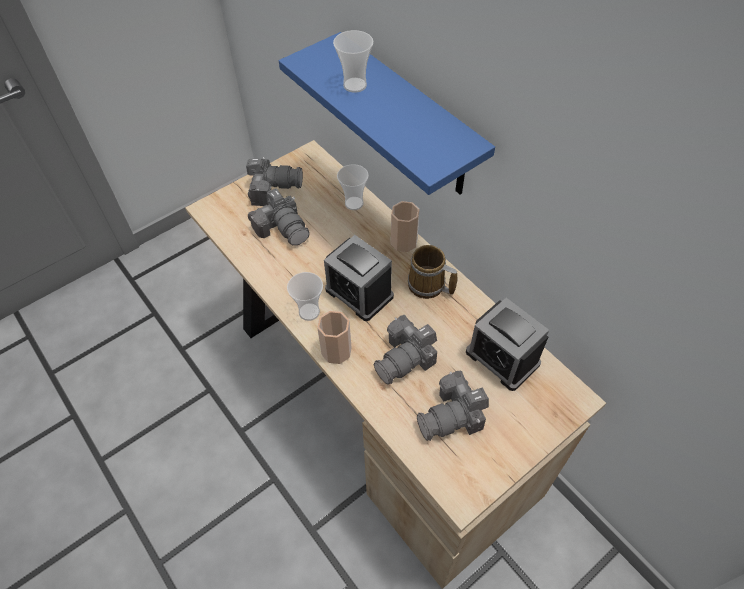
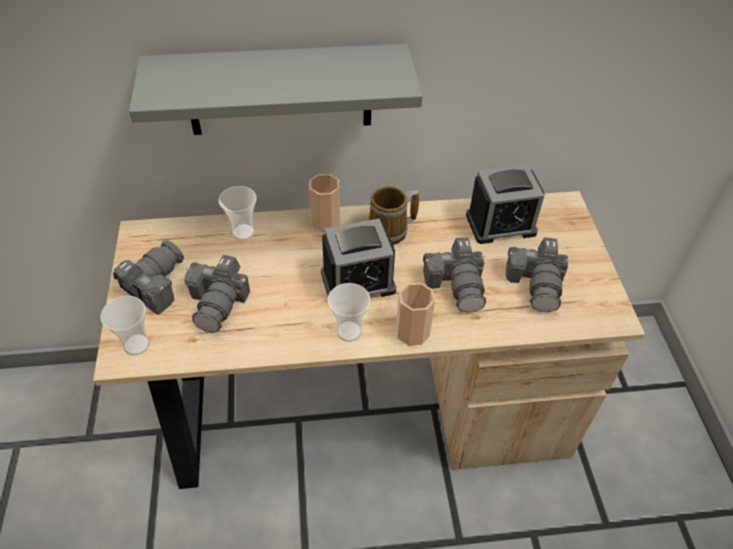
camera: 60 degrees left, 5 degrees down
(283, 228) = (219, 302): camera -> camera turned 105 degrees clockwise
(355, 85) = (237, 79): cup -> cup (136, 345)
(409, 118) = (279, 90): blue shelf -> grey shelf

